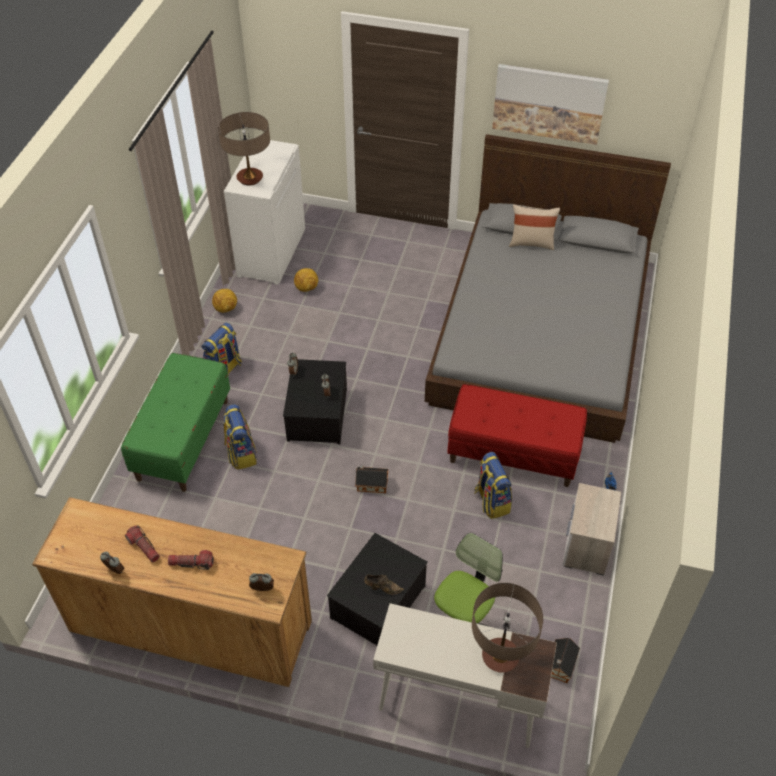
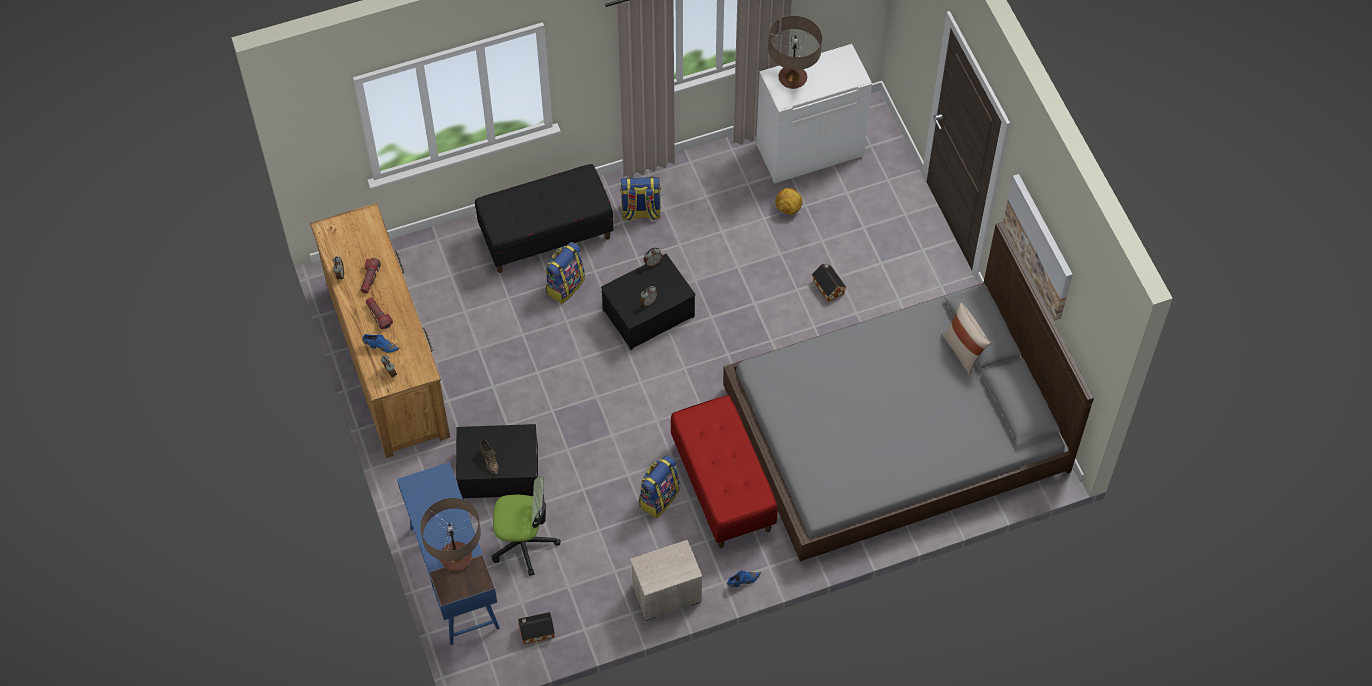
camera: 55 degrees right, 10 degrees up
(183, 439) = (546, 235): green bench -> black bench
(226, 309) = (710, 165): football -> none
(226, 581) = (380, 346): none -> blue shoe
(370, 484) = (607, 398): toy house -> toy house (828, 286)
(458, 702) = (454, 577): white desk -> blue desk

